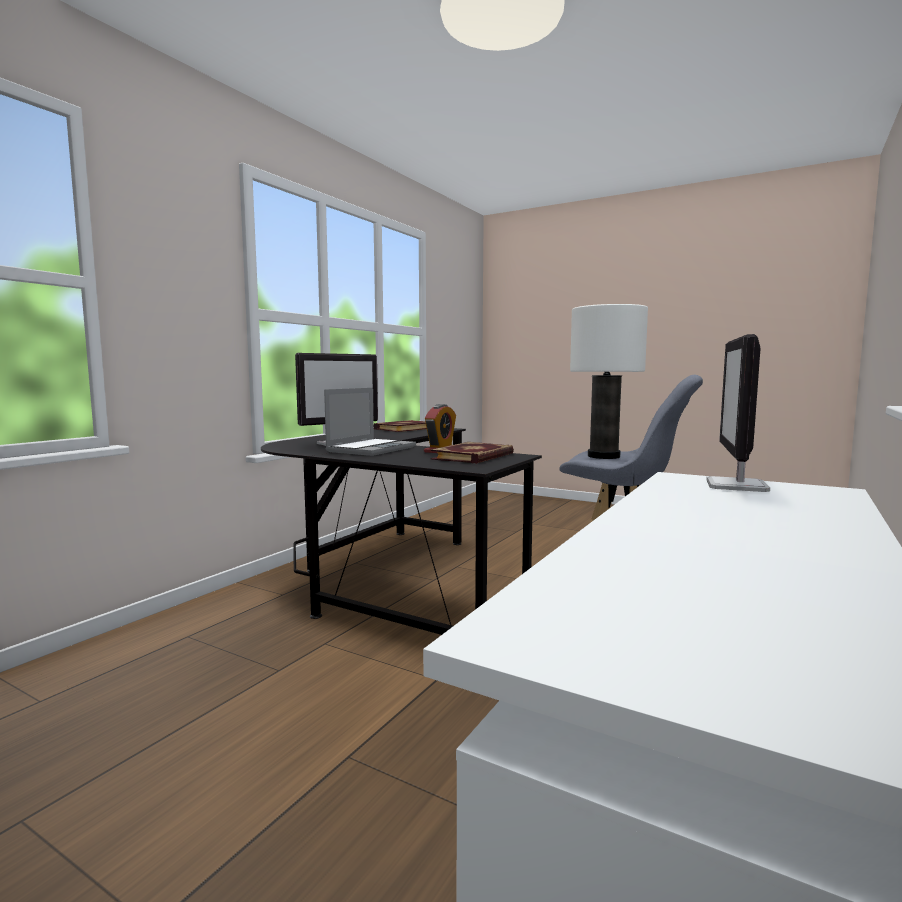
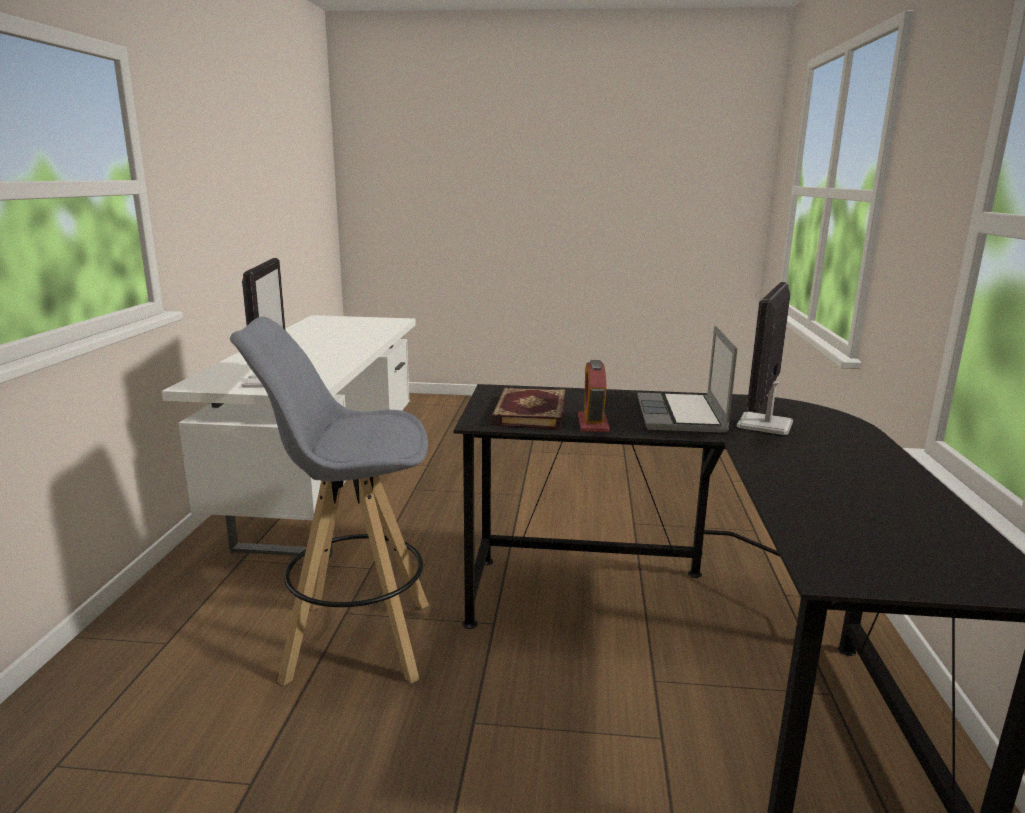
camera: 155 degrees right, 10 degrees up
(403, 428) = (927, 548): book -> none
(603, 456) = (370, 434): white table lamp -> none

